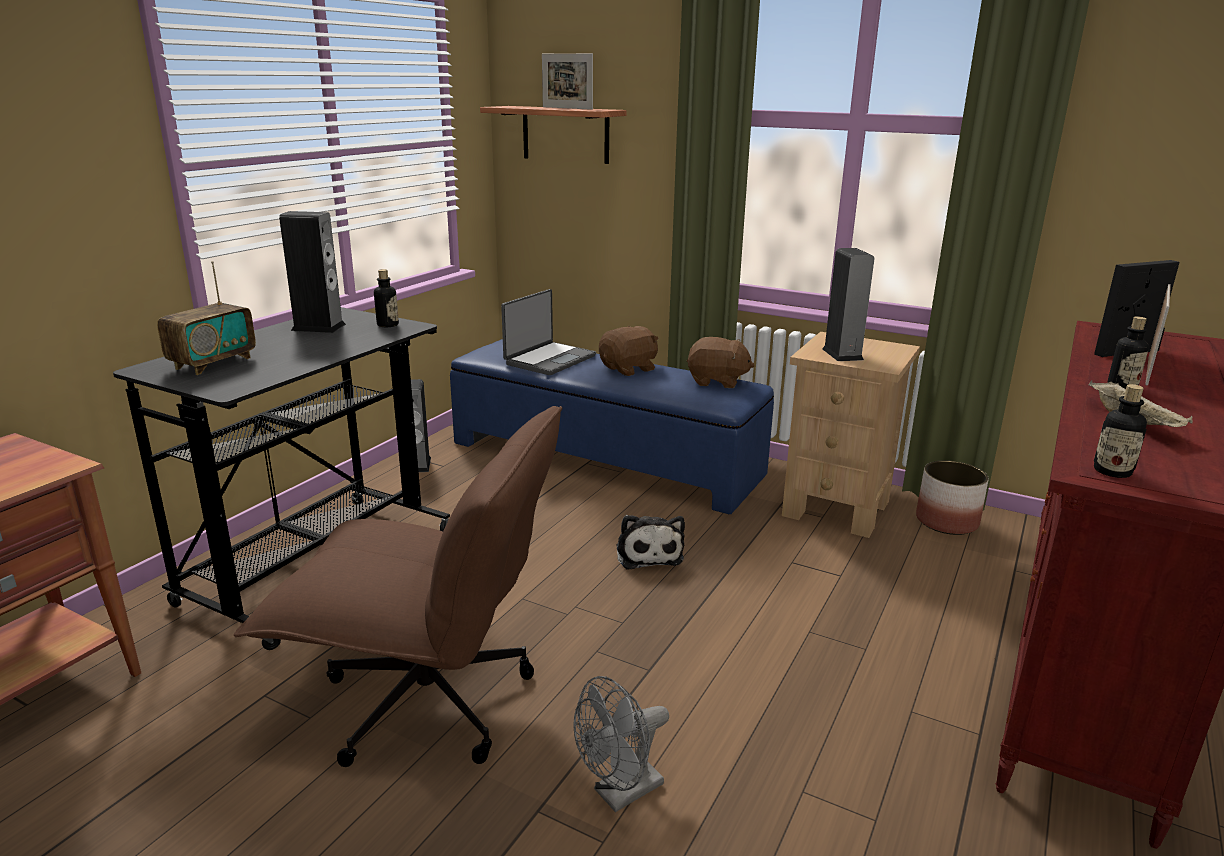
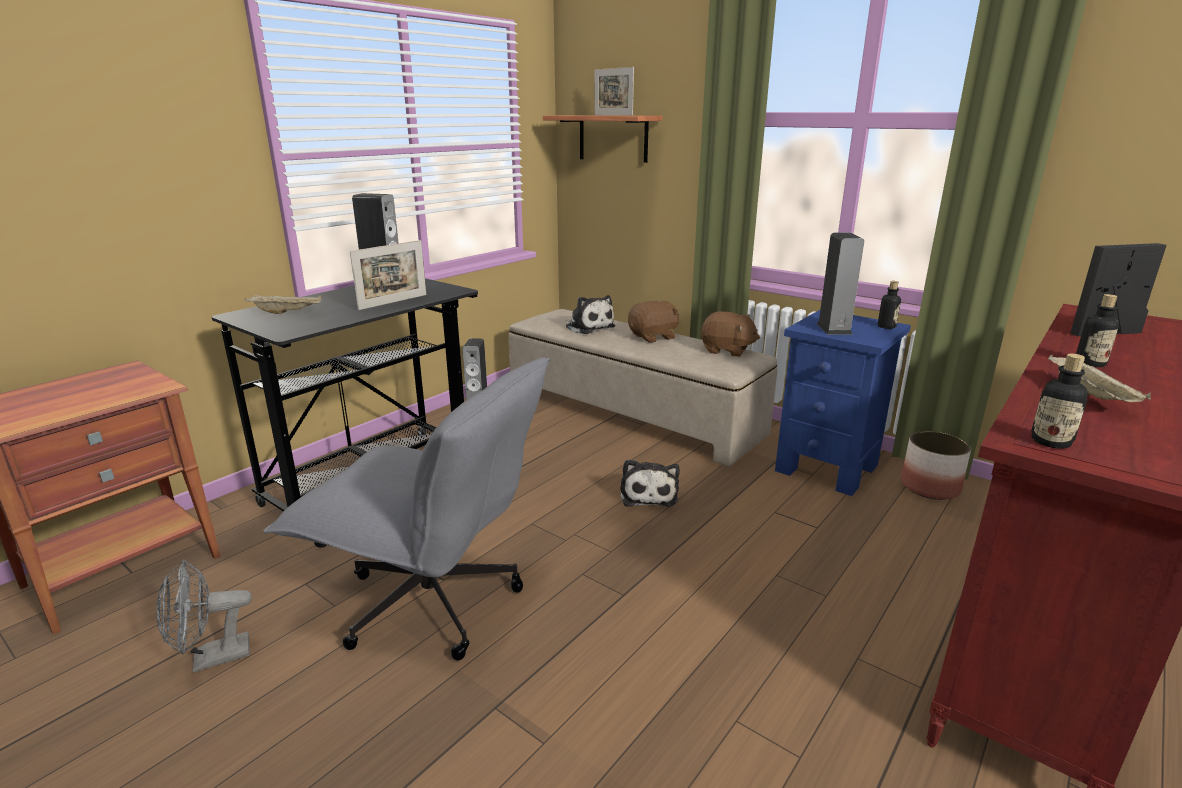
camera: 10 degrees right, 0 degrees up
(213, 363) = (288, 312): radio -> beige tray
(388, 325) = (438, 289): bottle -> bottle (886, 326)
(424, 700) = (428, 601): brown office chair -> grey office chair
(549, 360) = (588, 327): laptop -> plush toy
(607, 458) = (633, 412): blue bench -> beige bench
(620, 793) = (570, 701): grey fan -> grey fan (211, 659)
(837, 509) = (827, 469): beige nightstand -> blue nightstand
(1148, 370) = (1123, 350): picture frame -> picture frame (393, 302)

